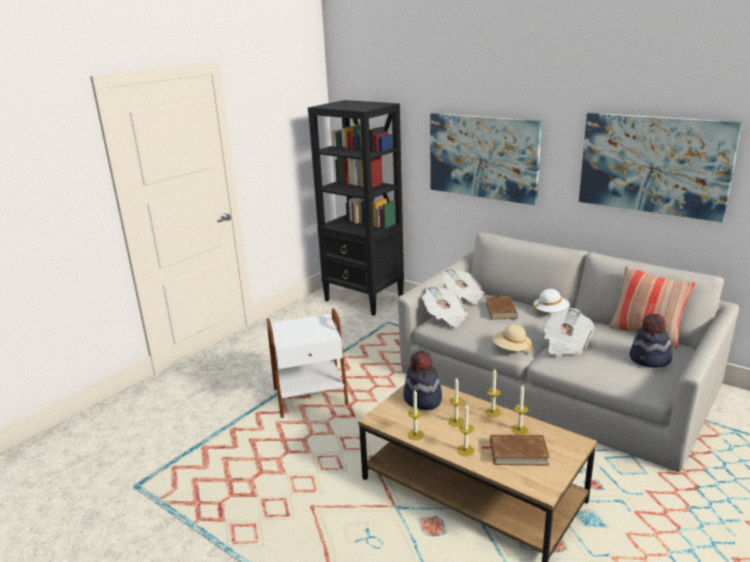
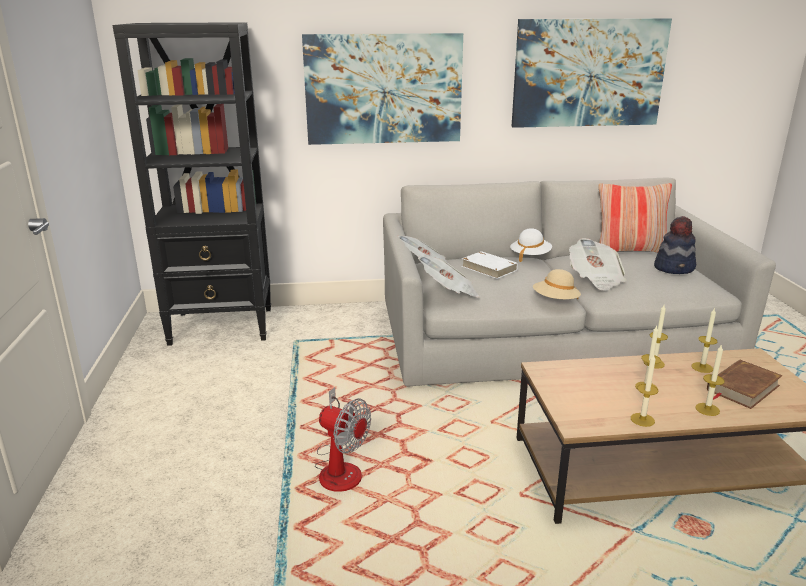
camera: 45 degrees left, 0 degrees up
(310, 398) = (340, 468): white side table -> fan
(422, 399) = (576, 382): hat -> none
(501, 310) = (489, 268): brown book -> white book

